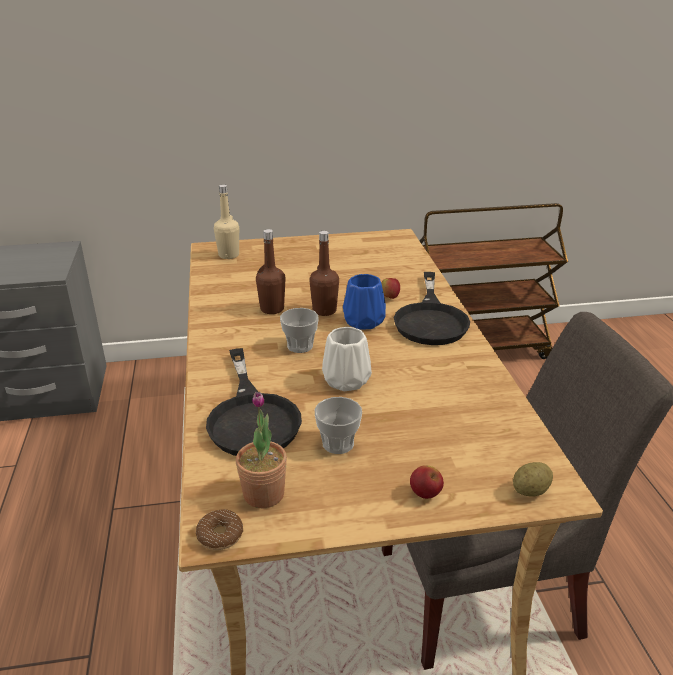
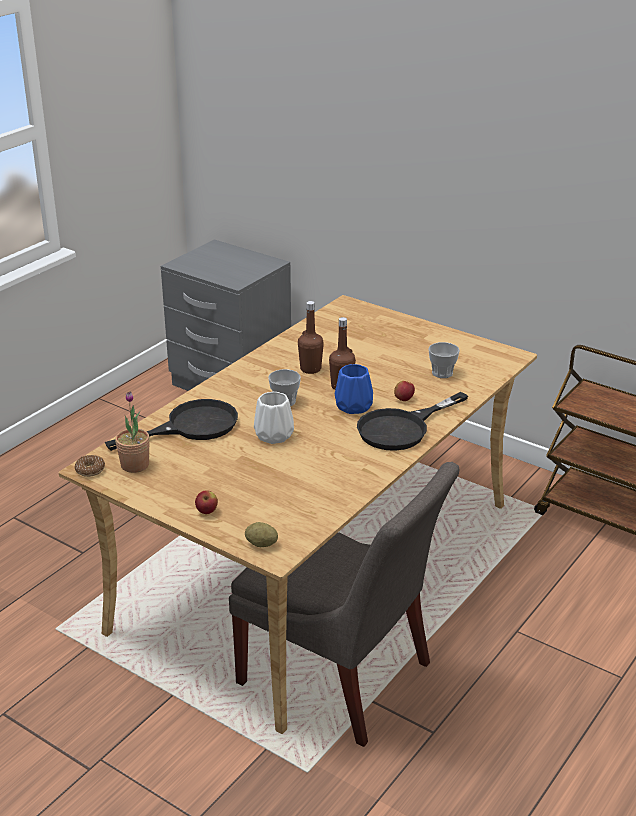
camera: 45 degrees right, 0 degrees up
(228, 255) = (350, 316): beige bottle -> none
(252, 417) = (190, 426): black frying pan -> black frying pan turned 150 degrees counterclockwise
(338, 443) = (208, 464): cup -> cup (442, 373)

